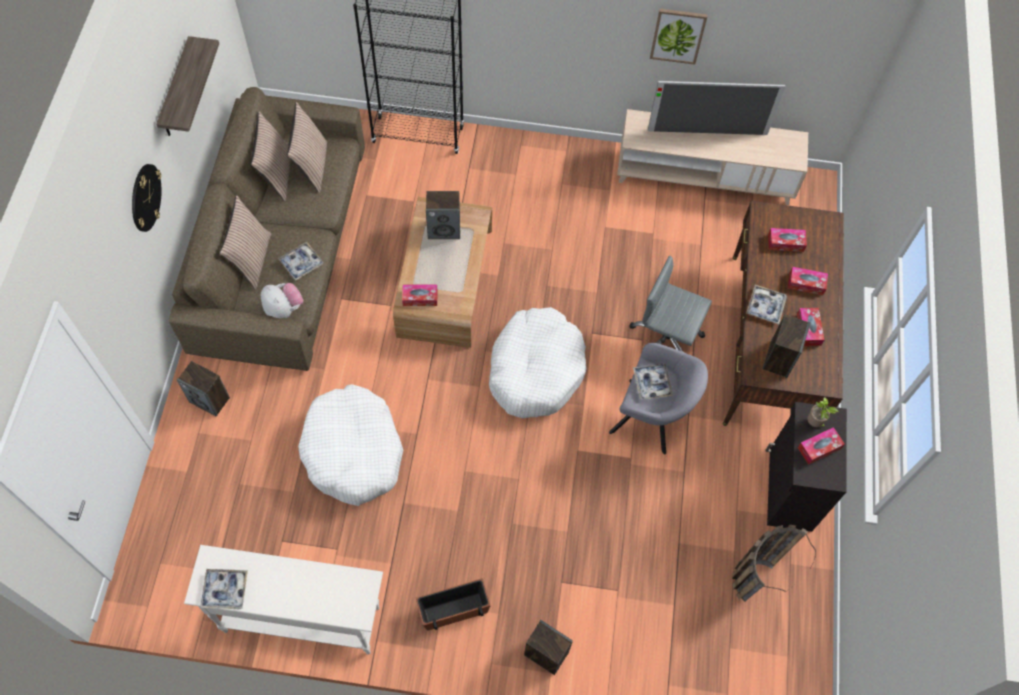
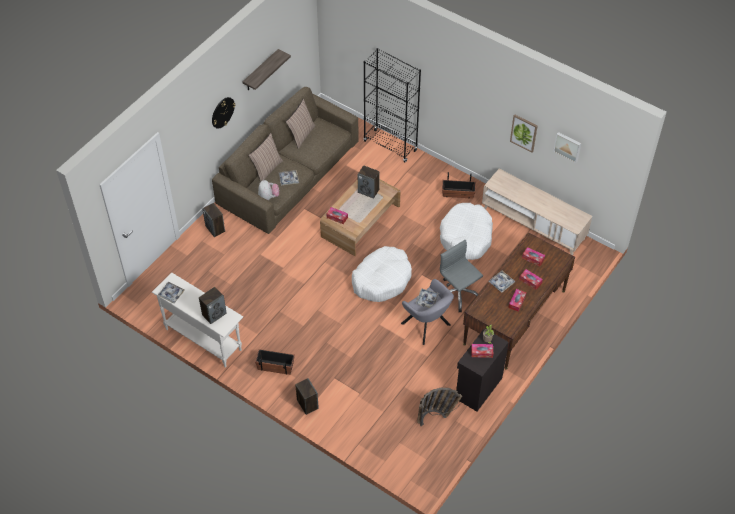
camera: 30 degrees right, 10 degrees down
(312, 166) = (320, 137): pillow -> none
(353, 451) = (269, 279): white dog bed -> white dog bed (466, 237)
(567, 173) = (458, 193): none -> planter
(707, 132) = (535, 195): television -> none
(768, 33) = (567, 146): none -> picture
(778, 358) = (491, 308): speaker -> speaker (214, 314)

